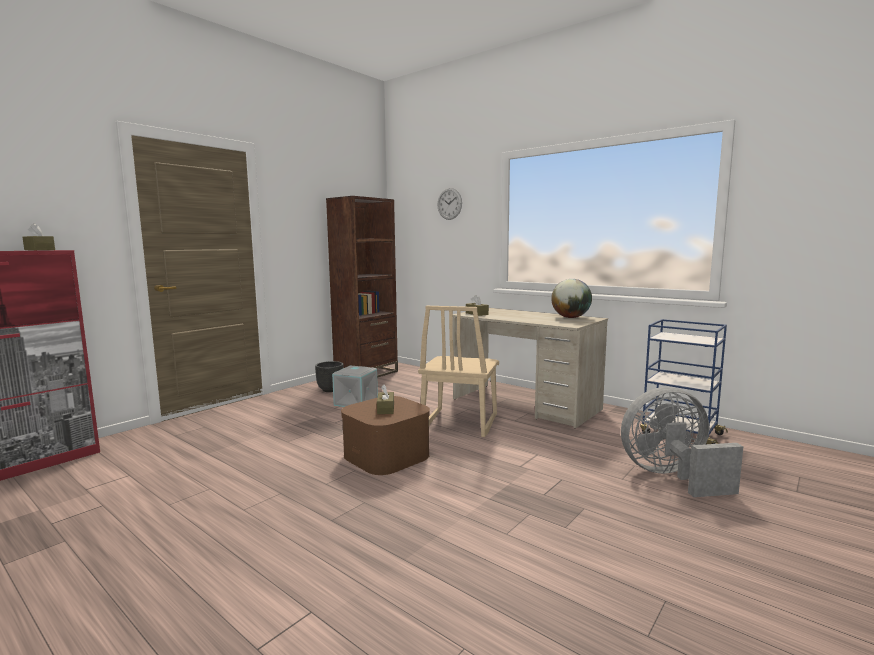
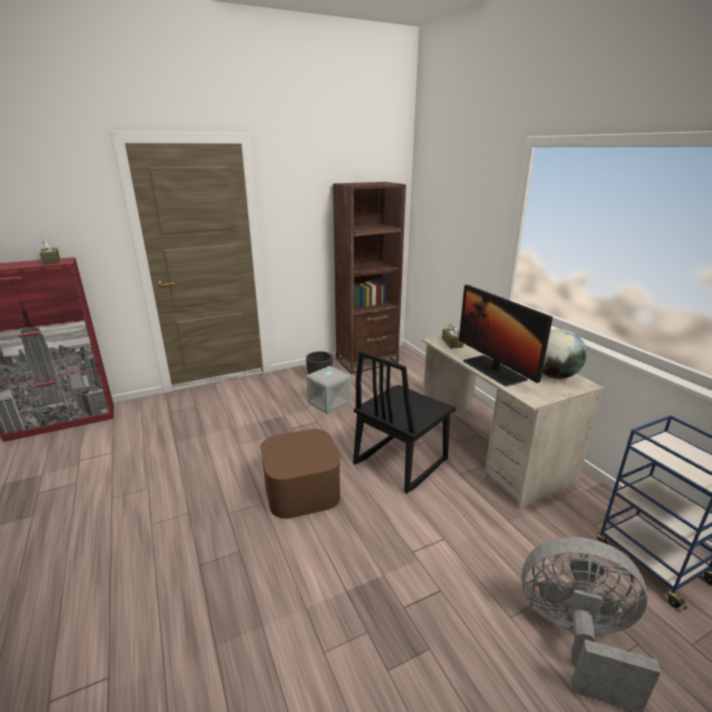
camera: 25 degrees right, 15 degrees up
(385, 409) = (299, 452): brown tissue box -> none
(449, 203) = (466, 193): wall clock -> none
(458, 423) = (399, 461): beige chair -> black chair
(526, 319) = (494, 370): none -> monitor

